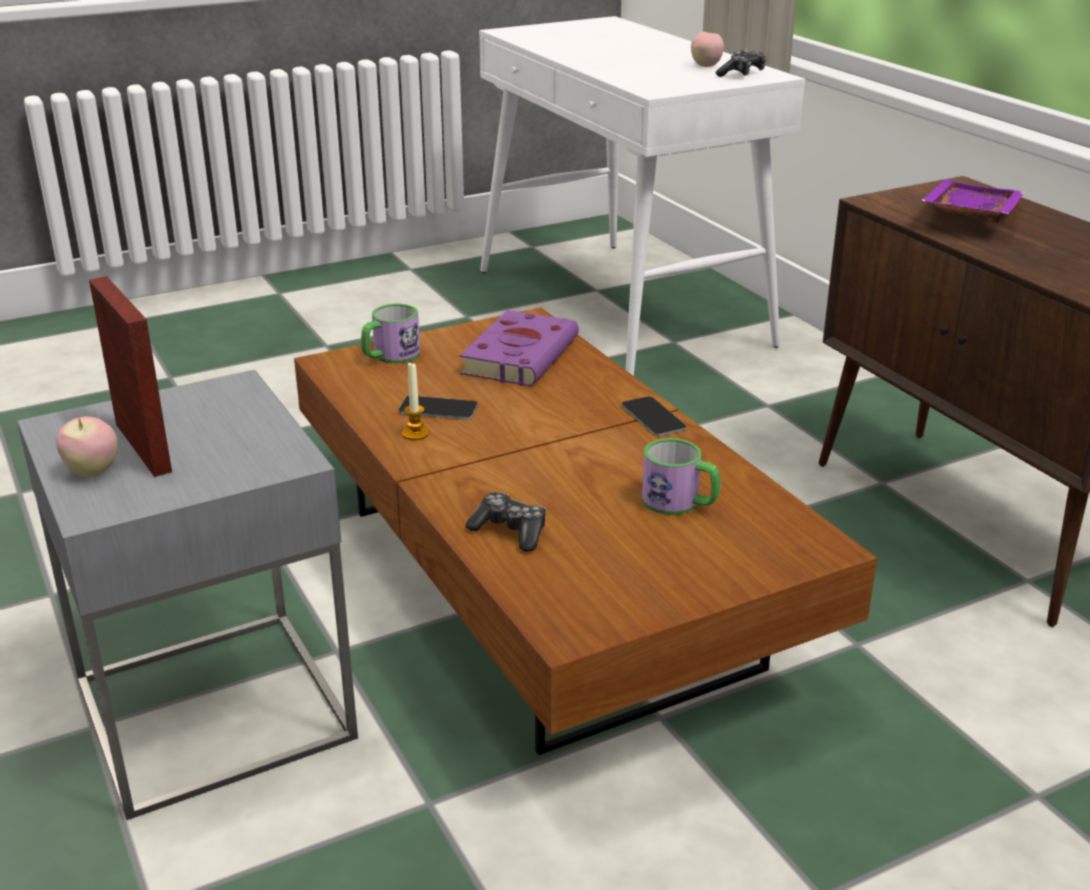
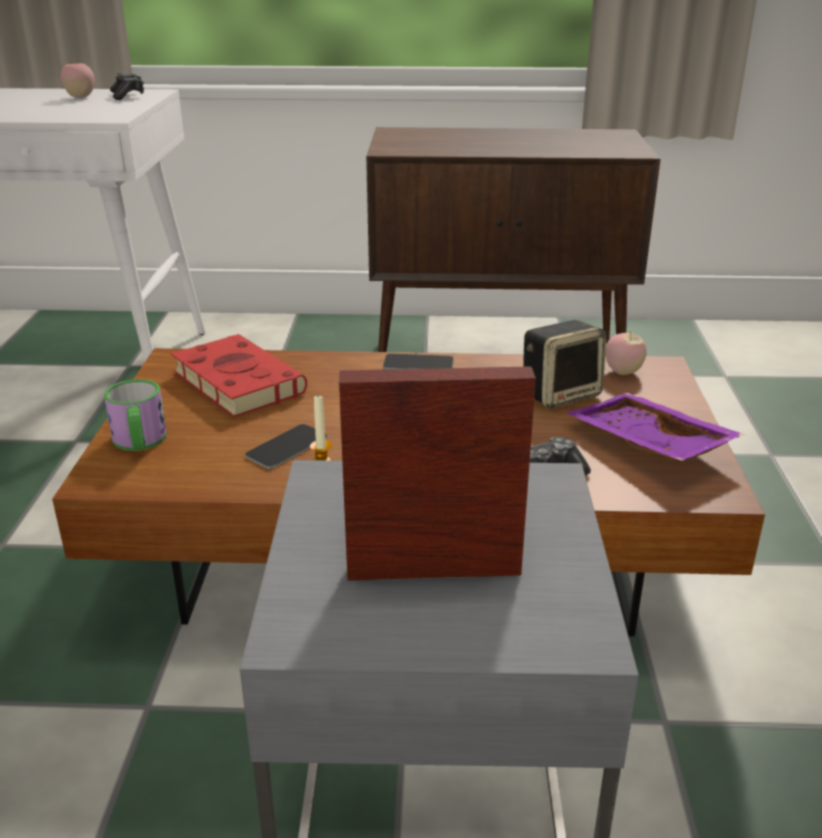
camera: 60 degrees left, 0 degrees up
(92, 472) = (472, 621): apple -> apple (622, 372)
(521, 355) = (235, 381): purple book -> red book
(680, 503) = (561, 394): mug -> speaker
(967, 216) = (451, 142): purple tray -> purple tray (646, 445)

